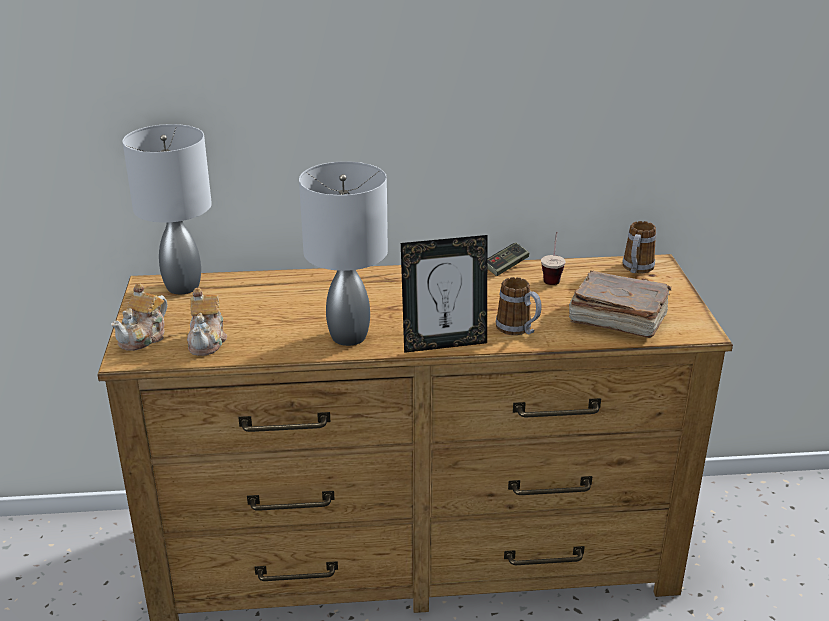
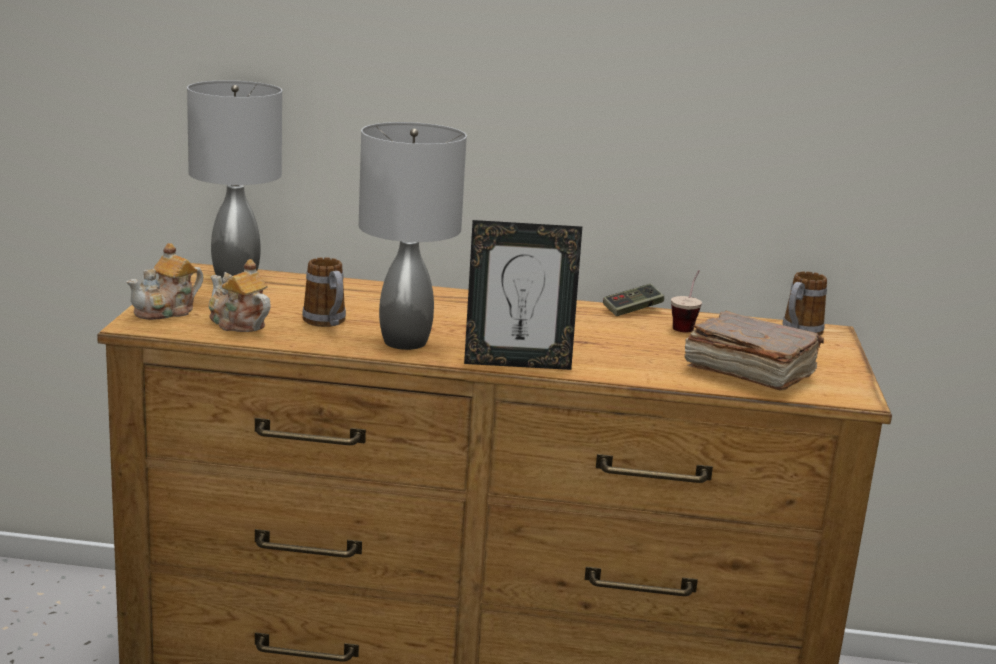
camera: 10 degrees right, 10 degrees down
(207, 341) = (237, 323): teapot -> teapot turned 120 degrees clockwise
(518, 330) = (617, 364): mug -> mug (327, 323)

